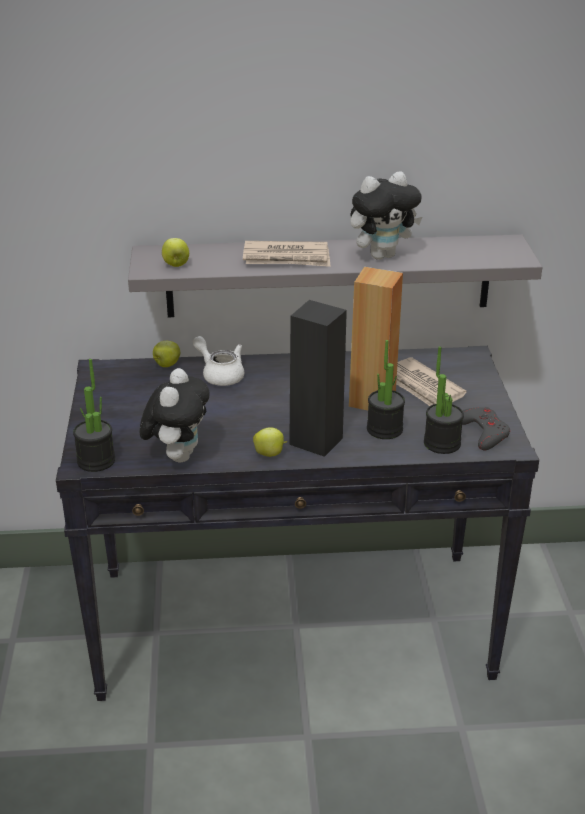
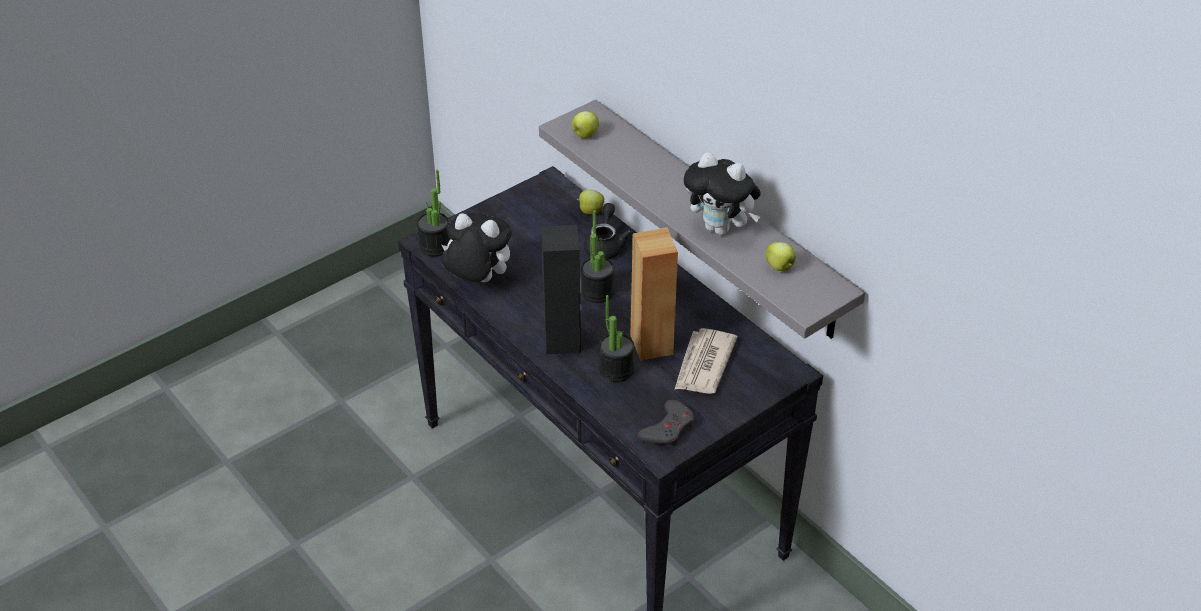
camera: 55 degrees right, 10 degrees up
(178, 455) = (477, 280): plush toy -> plush toy turned 135 degrees counterclockwise
(220, 374) = (605, 245): white teapot -> black teapot
(270, 454) = (522, 324): apple -> apple (780, 267)
(287, 258) = (658, 182): newspaper -> none
(442, 443) = (627, 411): potted plant -> potted plant (597, 292)

